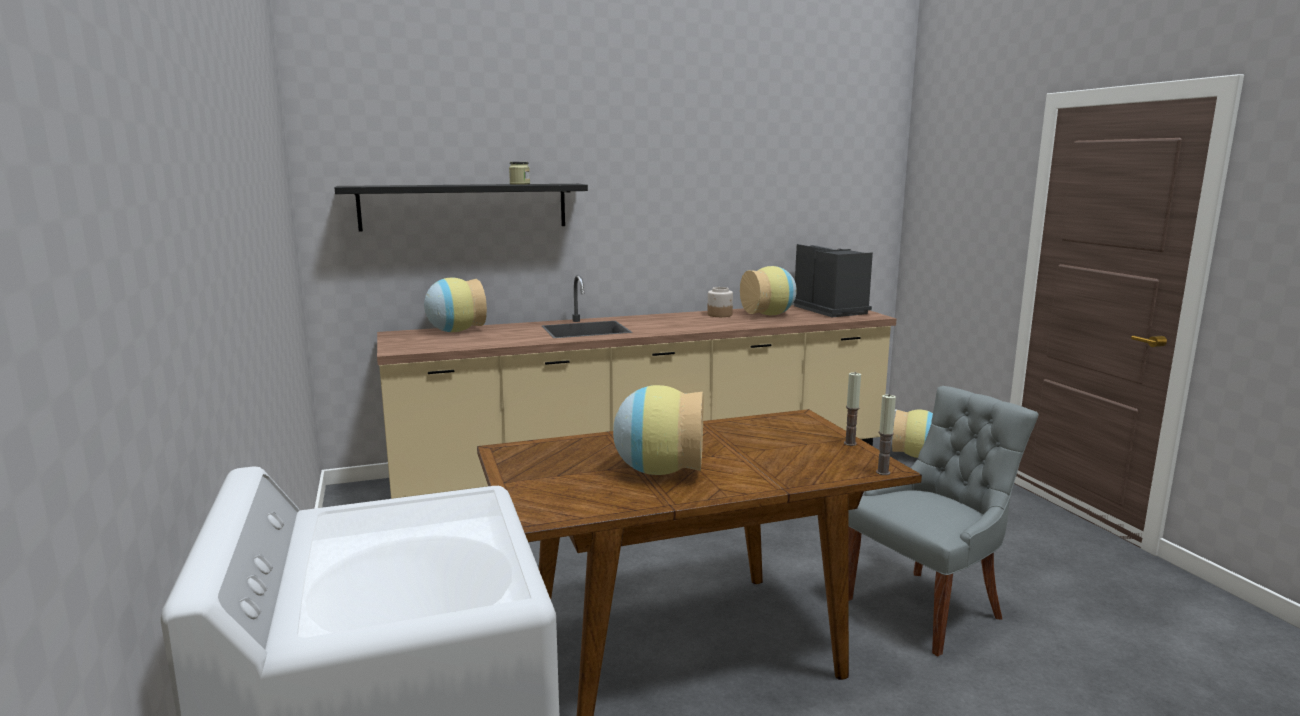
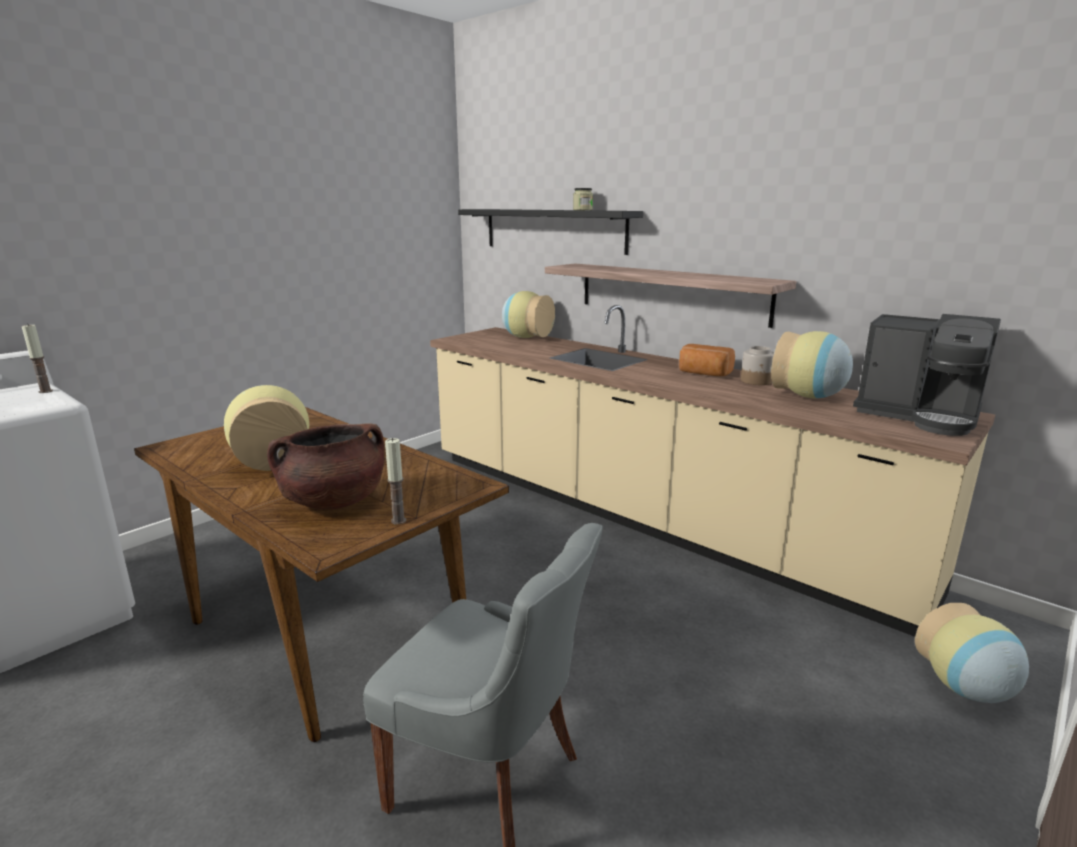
camera: 60 degrees right, 5 degrees up
(614, 257) = (670, 293): none -> shelf
(682, 319) = (704, 373): none -> bread
(792, 457) = (334, 501): none -> brown cooking pot
(831, 310) = (919, 416): coffee machine -> coffee machine turned 90 degrees clockwise
(883, 472) = (309, 549): candle -> candle (45, 391)

